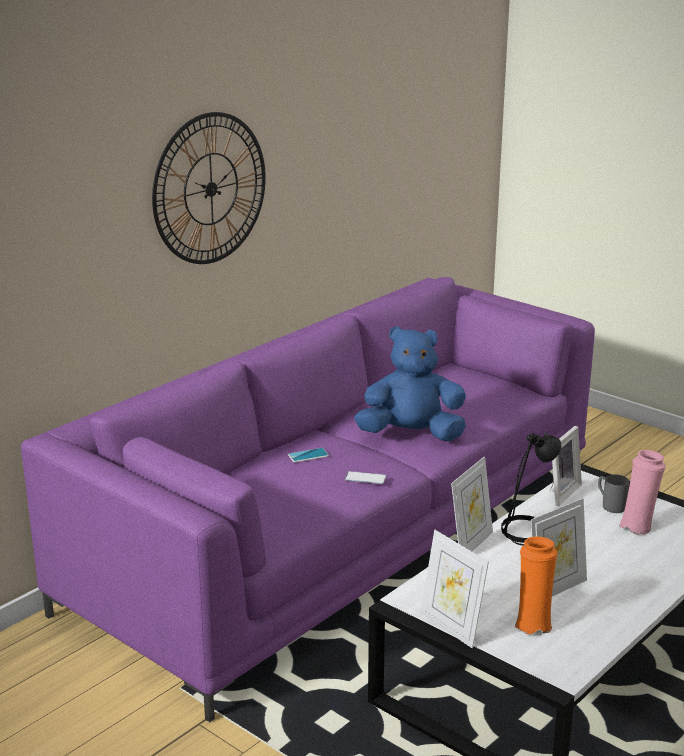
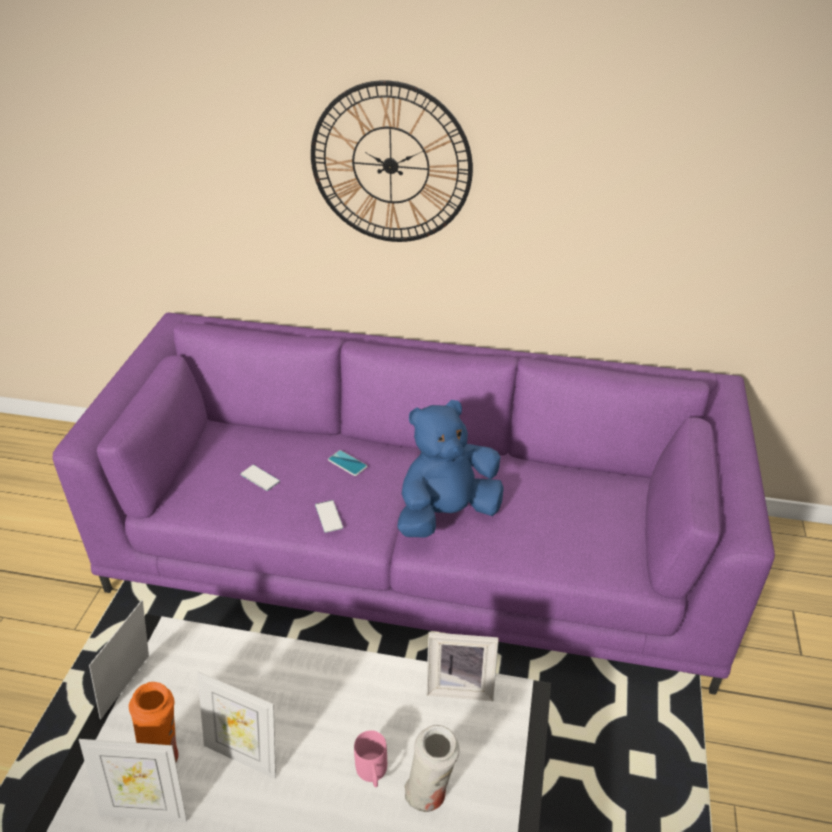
camera: 60 degrees right, 15 degrees up
(282, 496) = (260, 478): none -> phone
(411, 435) = (447, 513): blue plush toy -> blue plush toy turned 90 degrees counterclockwise
(470, 544) = (296, 646): picture frame -> picture frame (146, 809)
(526, 532) = (349, 685): black table lamp -> none
(609, 542) = (372, 774): none -> pink mug
(610, 505) = (465, 746): grey mug -> none
(638, 526) = (430, 794): pink vase -> white vase

